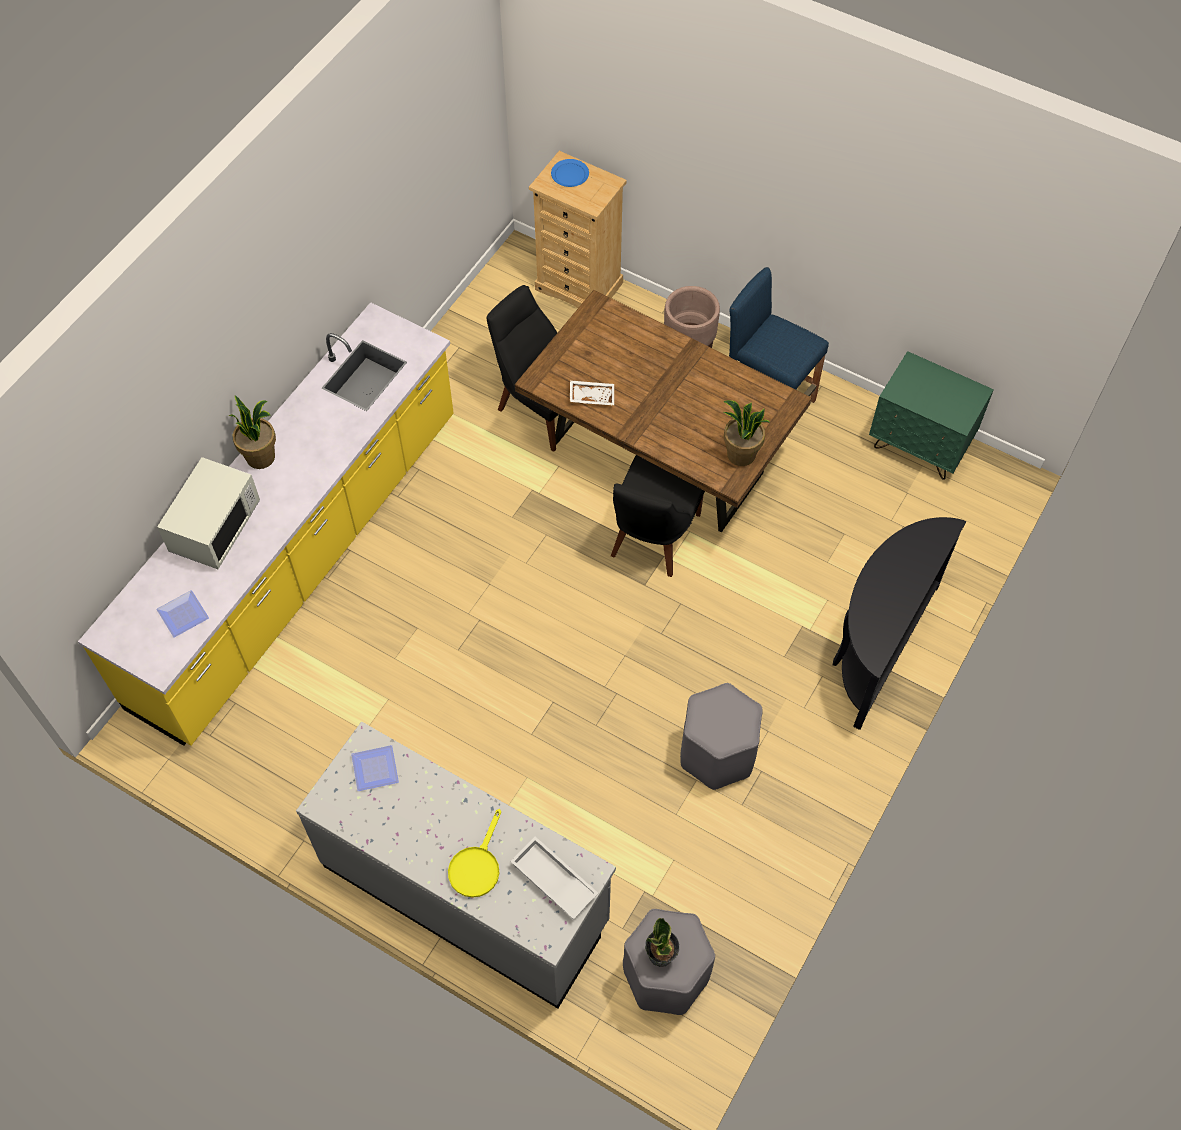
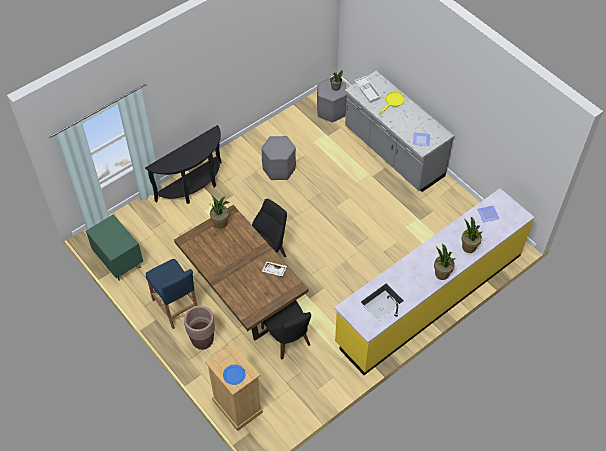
camera: 160 degrees left, 5 degrees down
(215, 527) = (468, 247): white microwave -> potted plant

